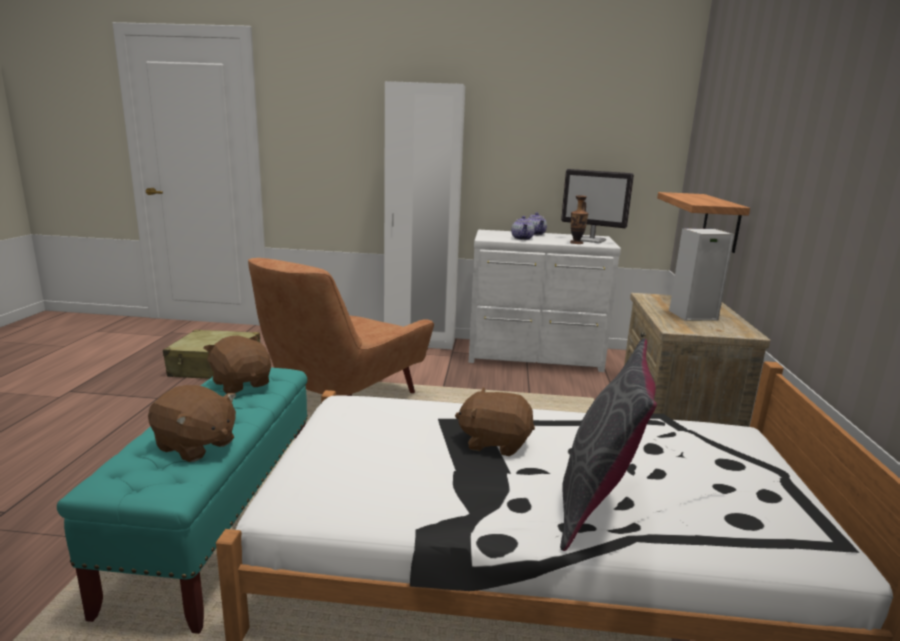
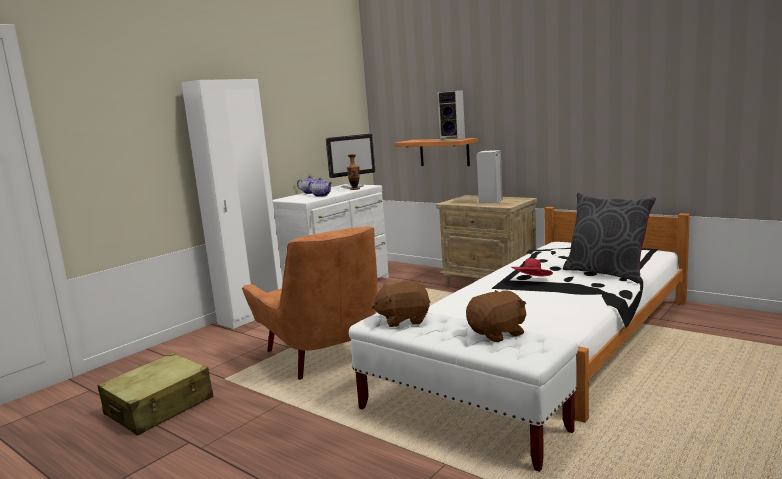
camera: 55 degrees left, 5 degrees down
(218, 526) = (460, 420): turquoise bench -> white bench
(495, 442) = (532, 281): brown plush toy -> red hat
(710, 202) = (453, 139): none -> speaker

